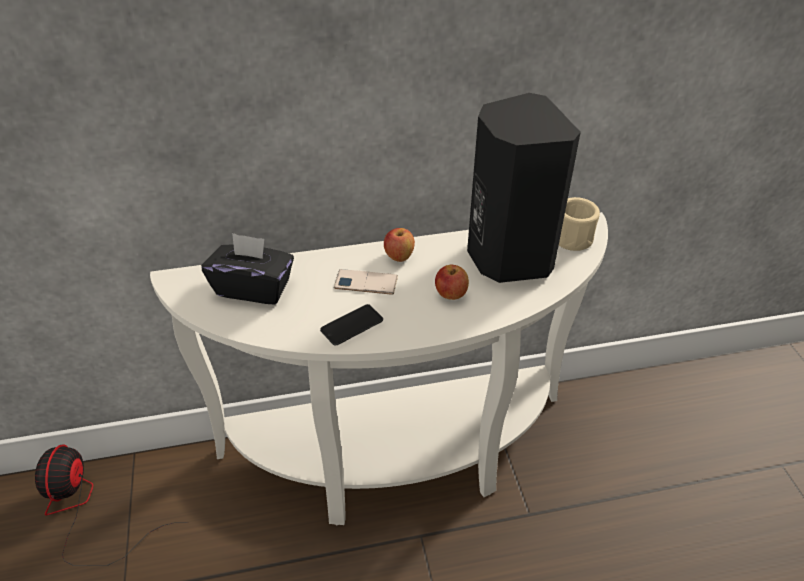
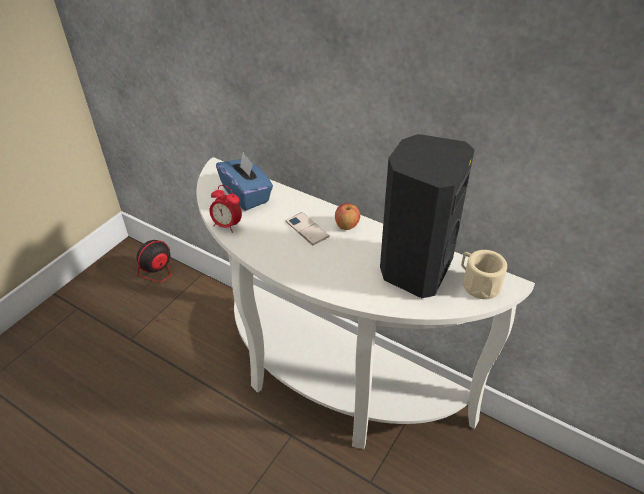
camera: 45 degrees right, 0 degrees up
(253, 288) = (247, 195): black tissue box -> blue tissue box
(276, 331) = (227, 225): none -> alarm clock
(352, 325) = (267, 248): phone -> none
(450, 294) = (345, 268): apple -> none

